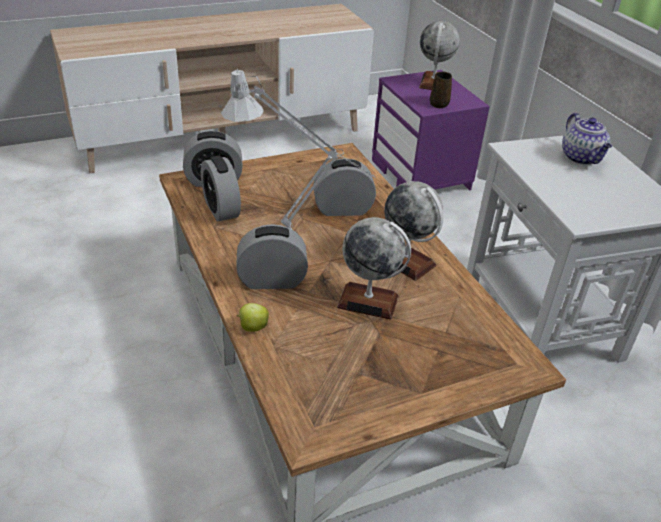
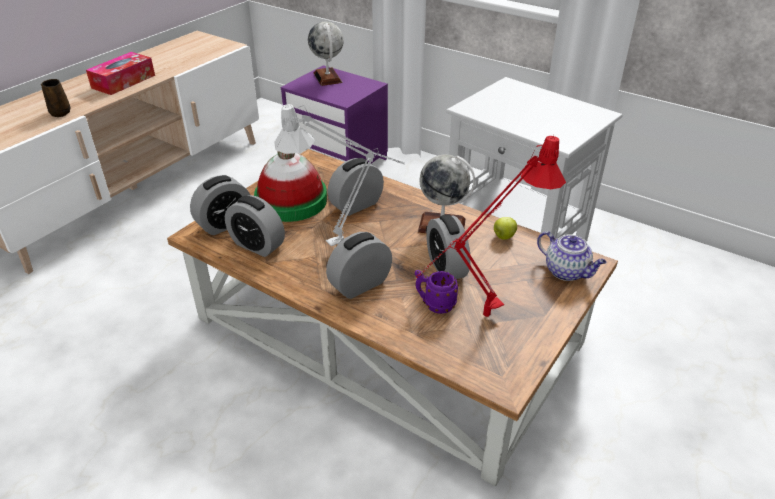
camera: 30 degrees left, 0 degrees up
(234, 30) = (123, 81): none -> tissue box
(252, 327) = (383, 327): apple -> apple (503, 237)
(288, 183) = (291, 201): none -> hat
(320, 330) = (434, 304): none -> purple mug
(346, 364) = (478, 320): none -> red table lamp
(368, 301) = (446, 267): globe -> alarm clock
(439, 104) = (349, 93): brown mug -> brown mug (61, 112)
(582, 158) = (517, 98): teapot -> teapot (567, 272)

